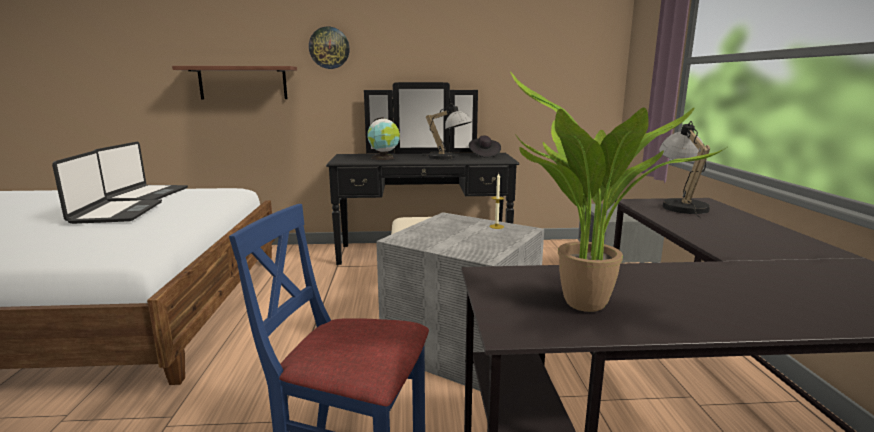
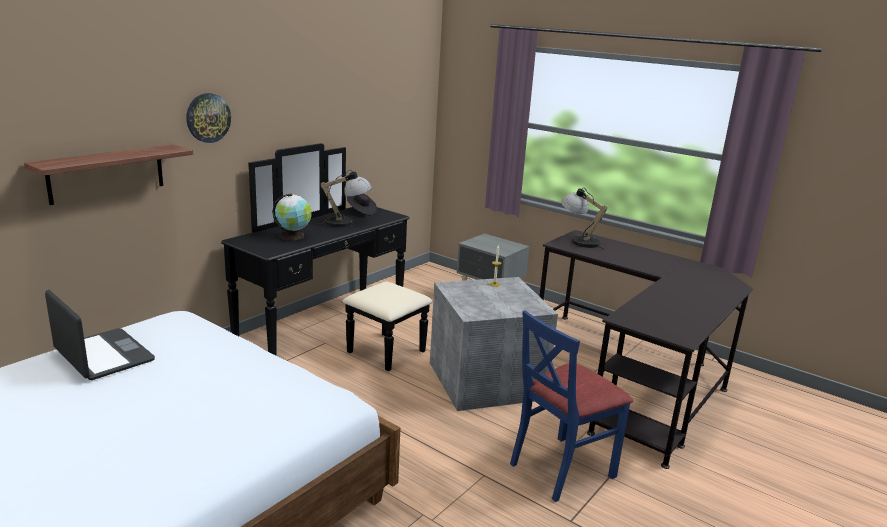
camera: 50 degrees left, 5 degrees up
(116, 213) = (181, 383): laptop -> none
(582, 307) = (677, 320): potted plant -> none

